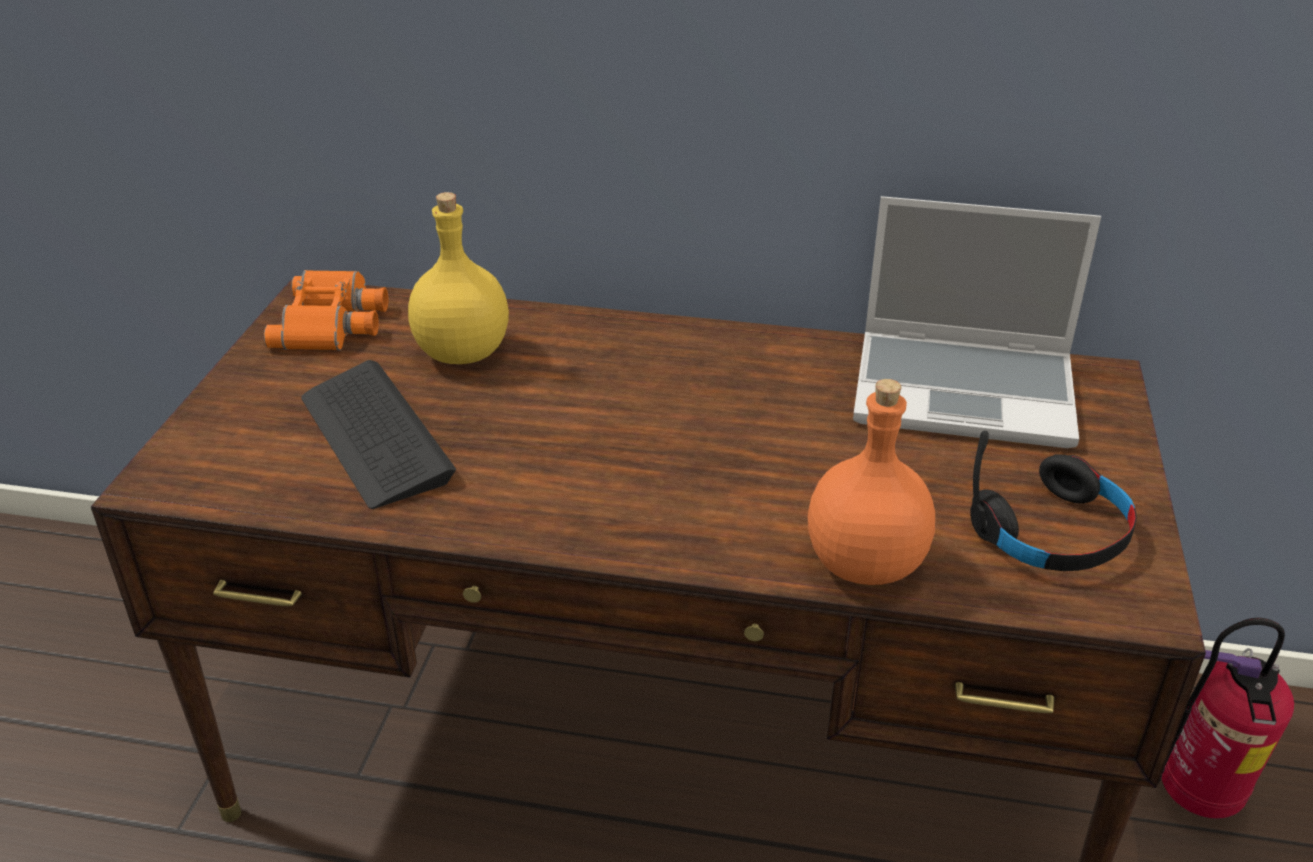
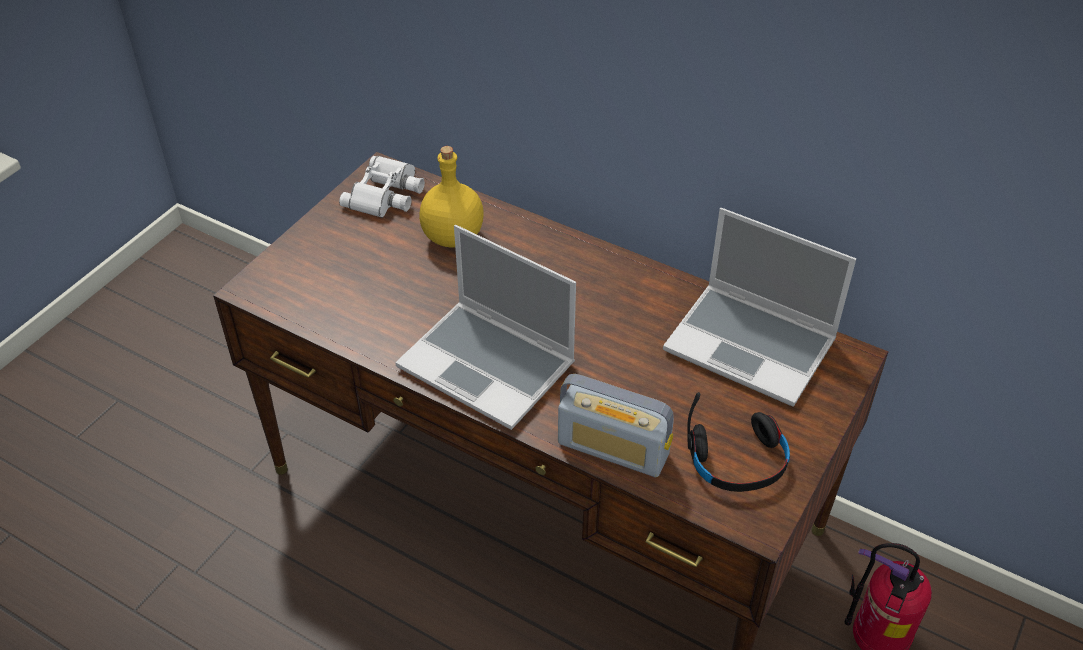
camera: 20 degrees right, 10 degrees up
(333, 322) = (387, 194): orange binoculars -> white binoculars
(375, 437) = (377, 287): keyboard -> none
(609, 499) = (489, 366): none -> laptop
(865, 563) = (613, 449): orange bottle -> radio

